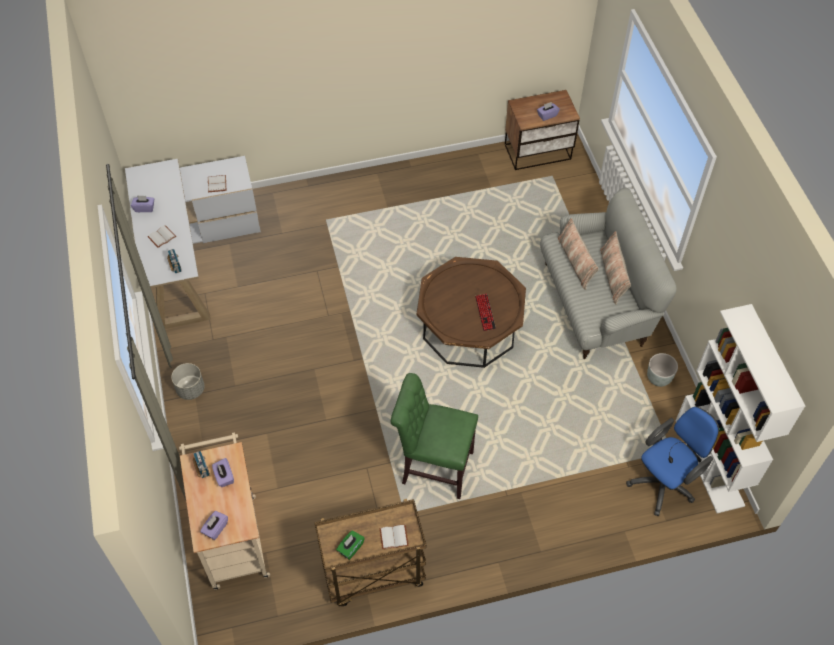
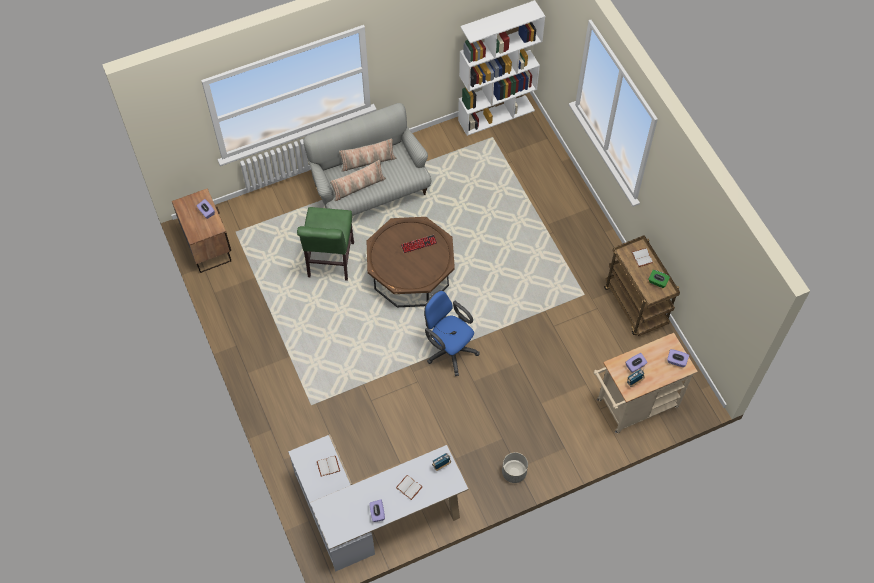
camera: 100 degrees left, 5 degrees up
(433, 466) = (541, 281): green chair -> green chair (330, 262)
(659, 378) = (433, 146): grey planter -> none
(665, 482) = (518, 140): blue office chair -> blue office chair (449, 349)

